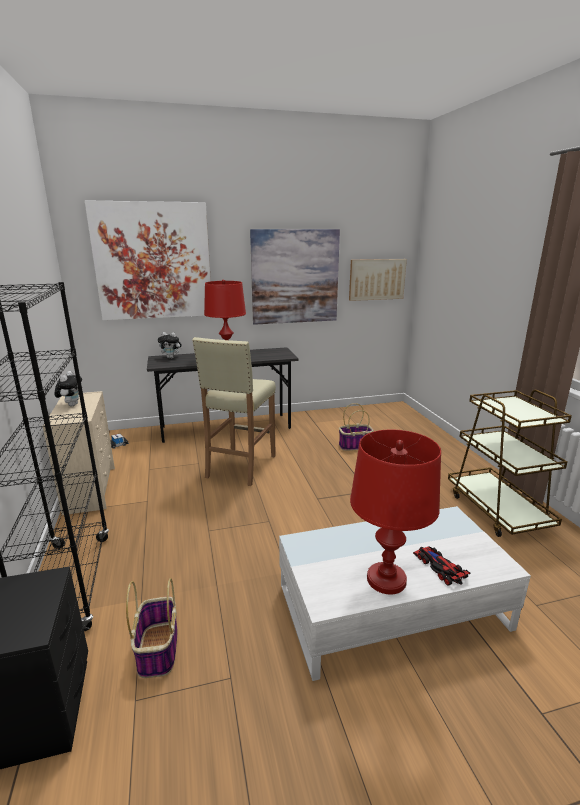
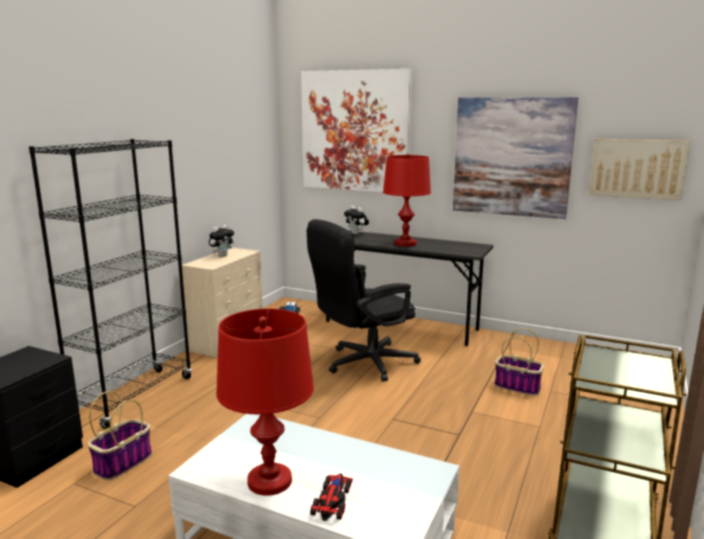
camera: 40 degrees right, 5 degrees down
(240, 466) = (363, 364): beige stool -> black office chair

